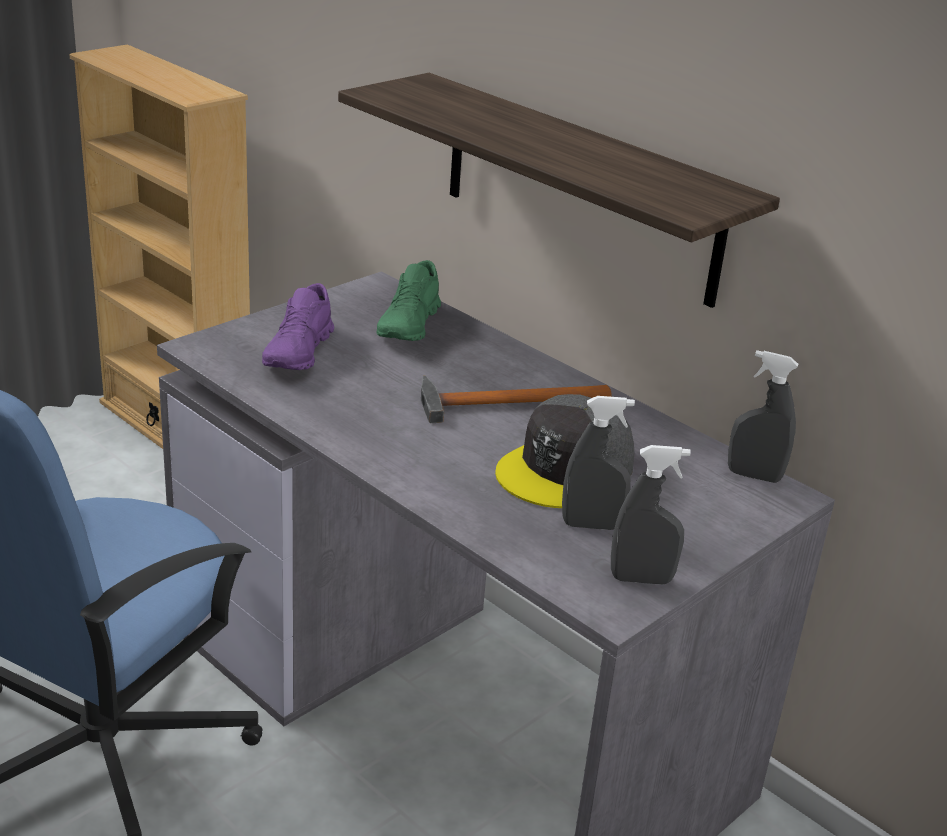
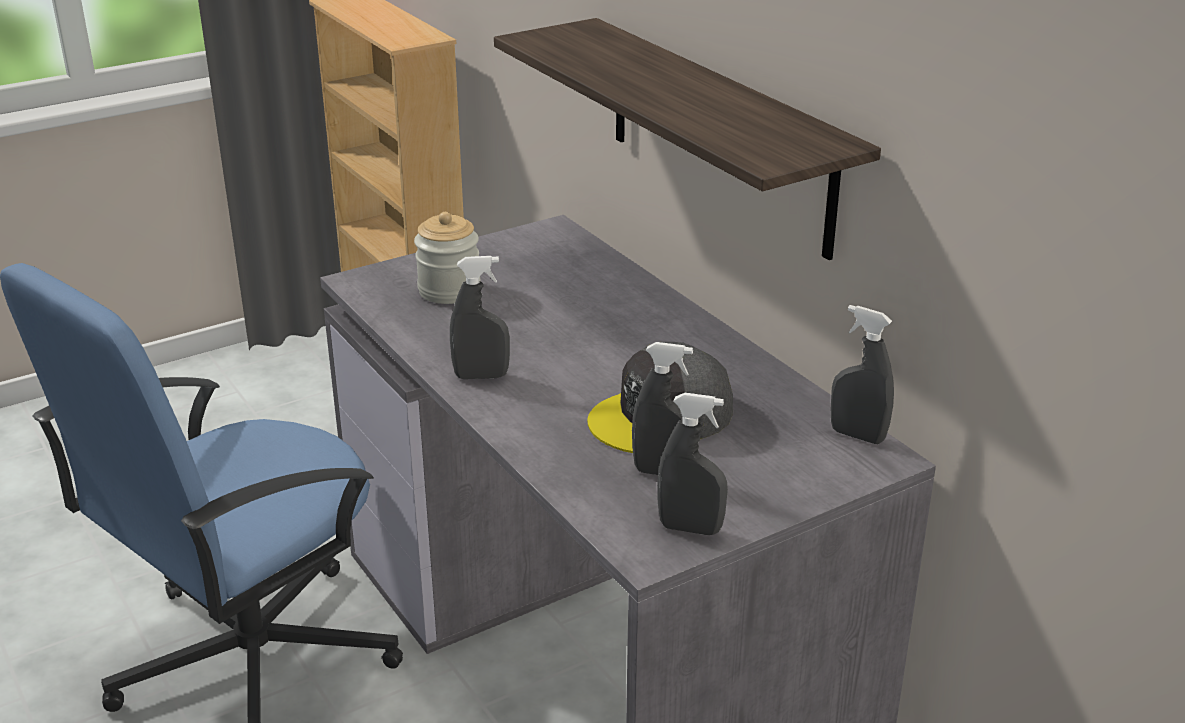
camera: 15 degrees right, 0 degrees up
(299, 353) = (449, 290): purple shoe -> jar
(370, 439) = (481, 376): none -> grey spray bottle
(410, 325) = (568, 268): green shoe -> none
(505, 402) = (630, 347): hammer -> none

